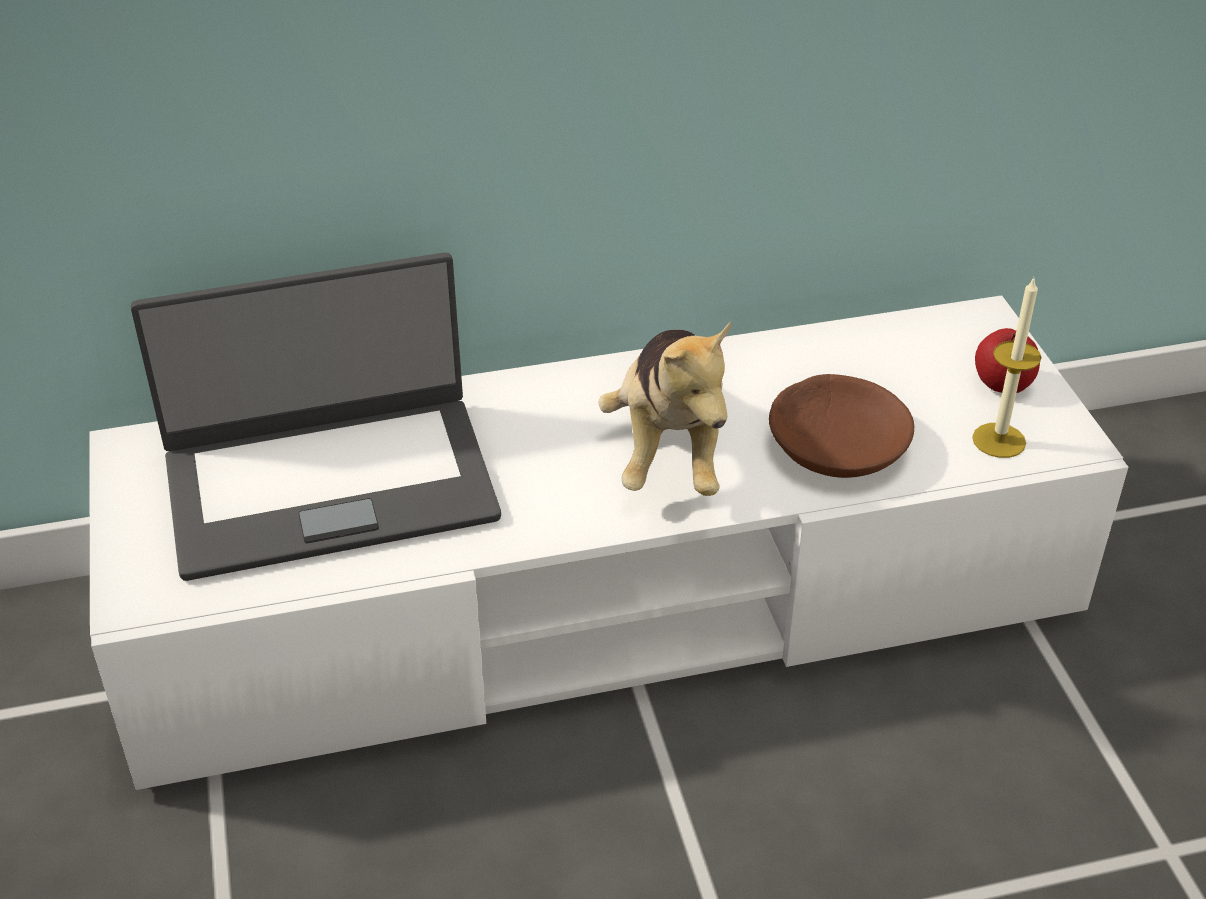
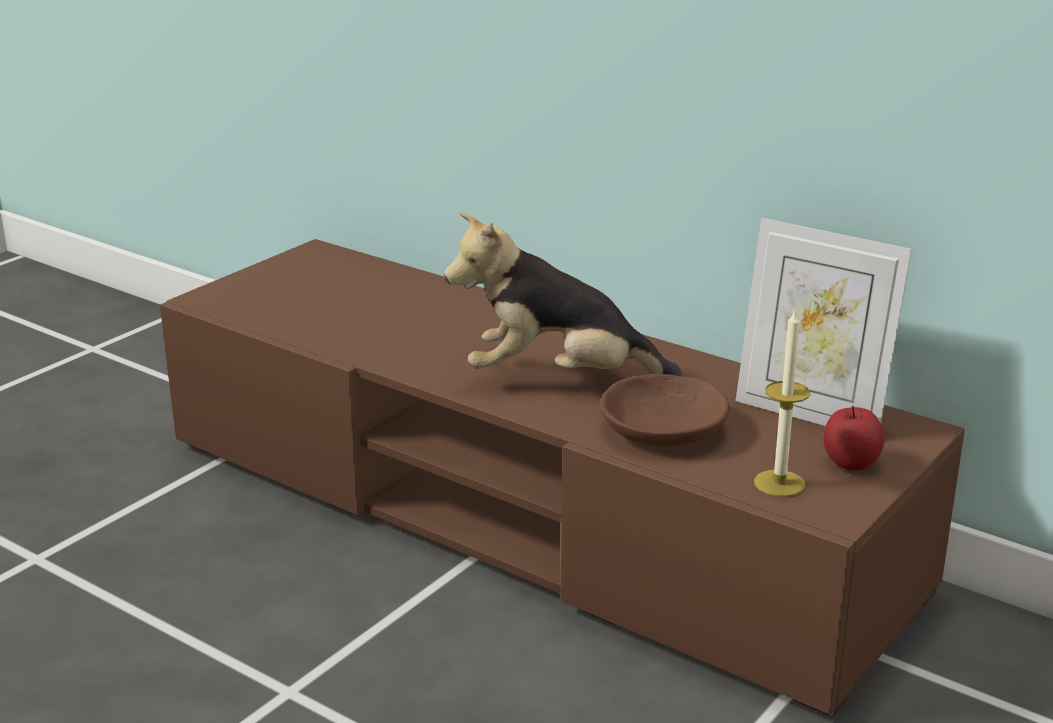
camera: 50 degrees right, 15 degrees down
(329, 484) = (366, 304): laptop -> none
(603, 601) = (526, 514): white tv stand -> brown tv stand
(669, 451) = (558, 379): plush toy -> plush toy turned 45 degrees clockwise
(899, 352) = (811, 414): none -> picture frame

